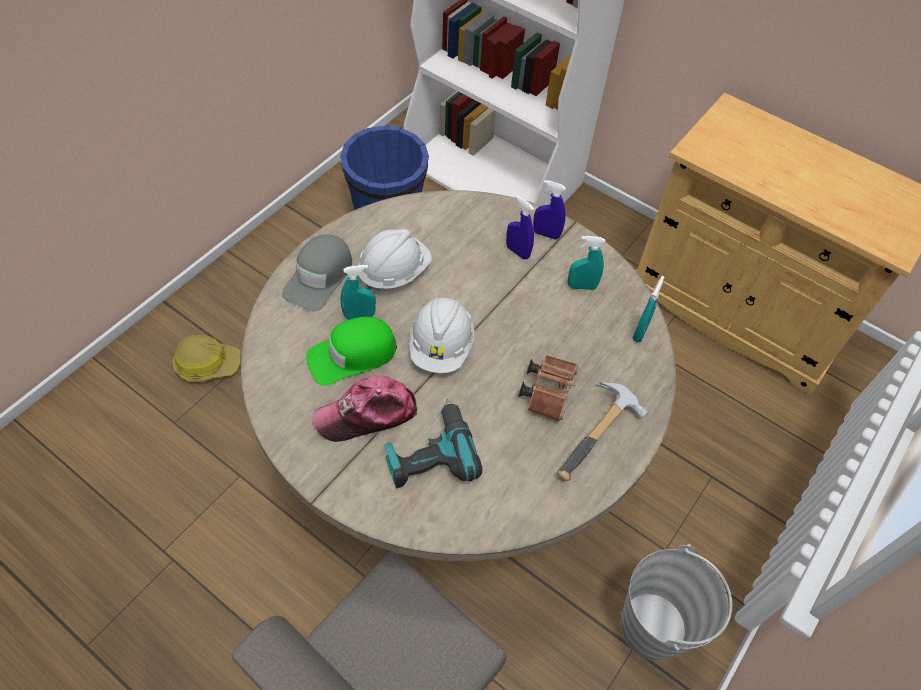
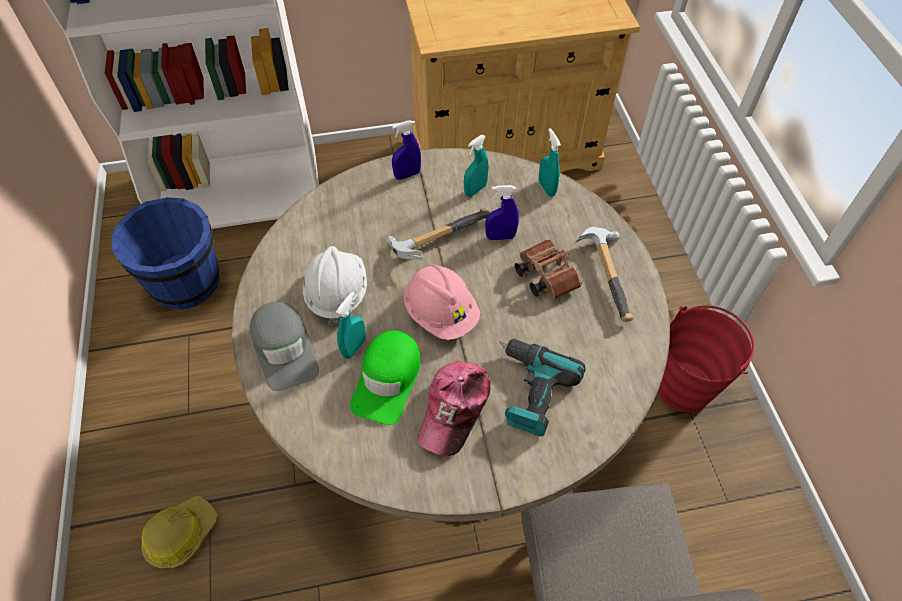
camera: 45 degrees left, 0 degrees up
(441, 347) = (441, 313): white hard hat -> pink hard hat
(506, 294) = (435, 238): none -> hammer
(517, 252) = (404, 203): blue spray bottle -> blue spray bottle (500, 237)
(653, 627) = (684, 387): grey bucket -> red bucket

